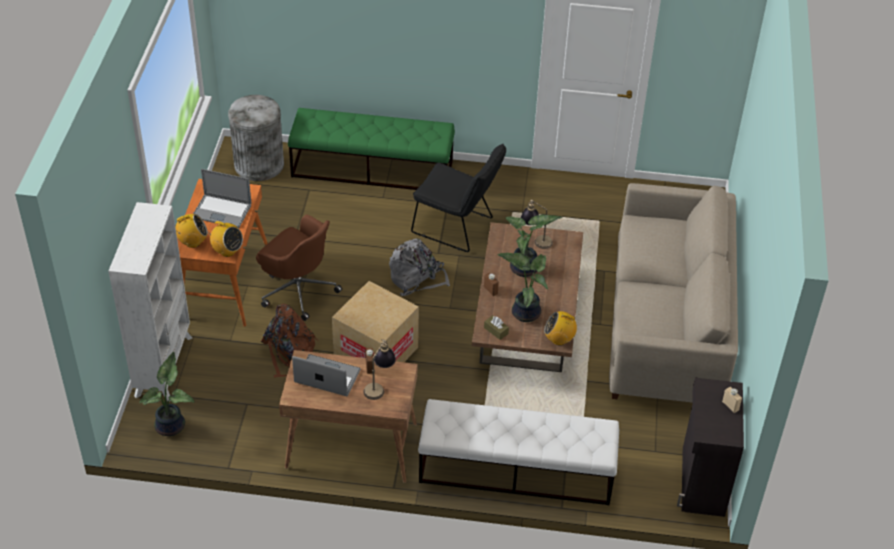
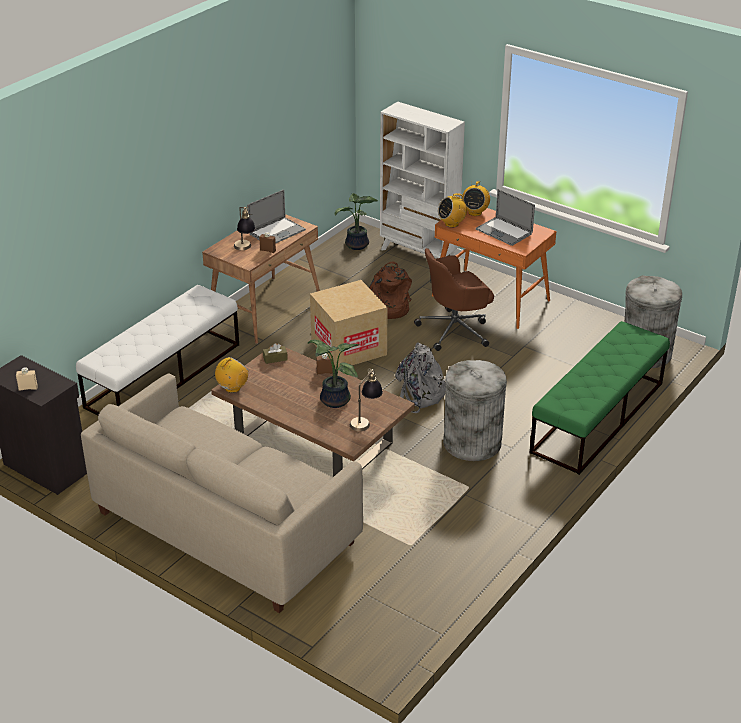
camera: 120 degrees right, 10 degrees down
(221, 211) = (504, 231): laptop -> laptop turned 90 degrees counterclockwise
(457, 227) = (471, 442): black chair -> grey trash can
(525, 312) = (281, 381): potted plant -> none

